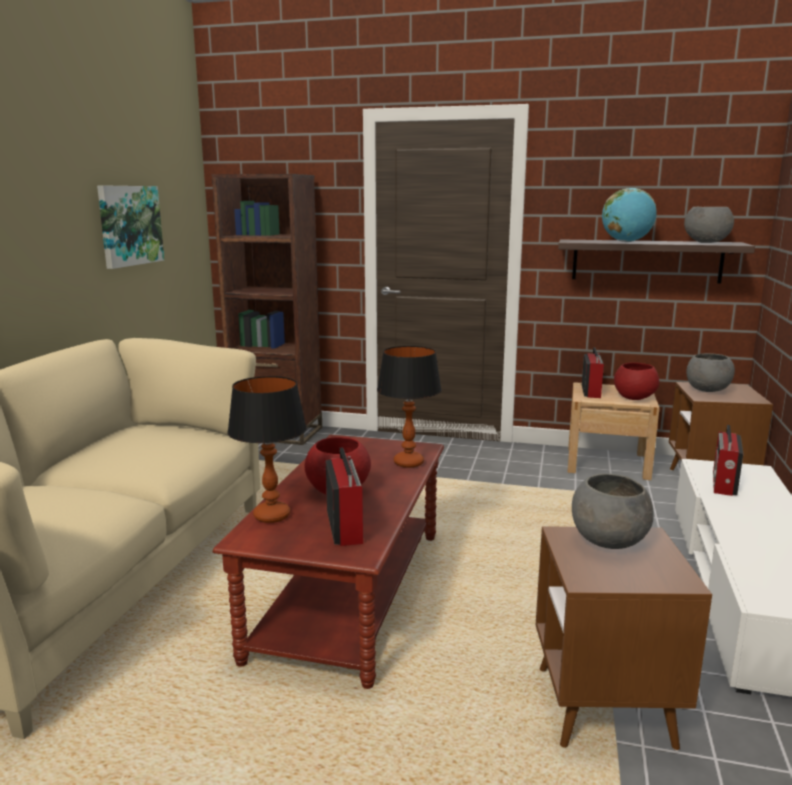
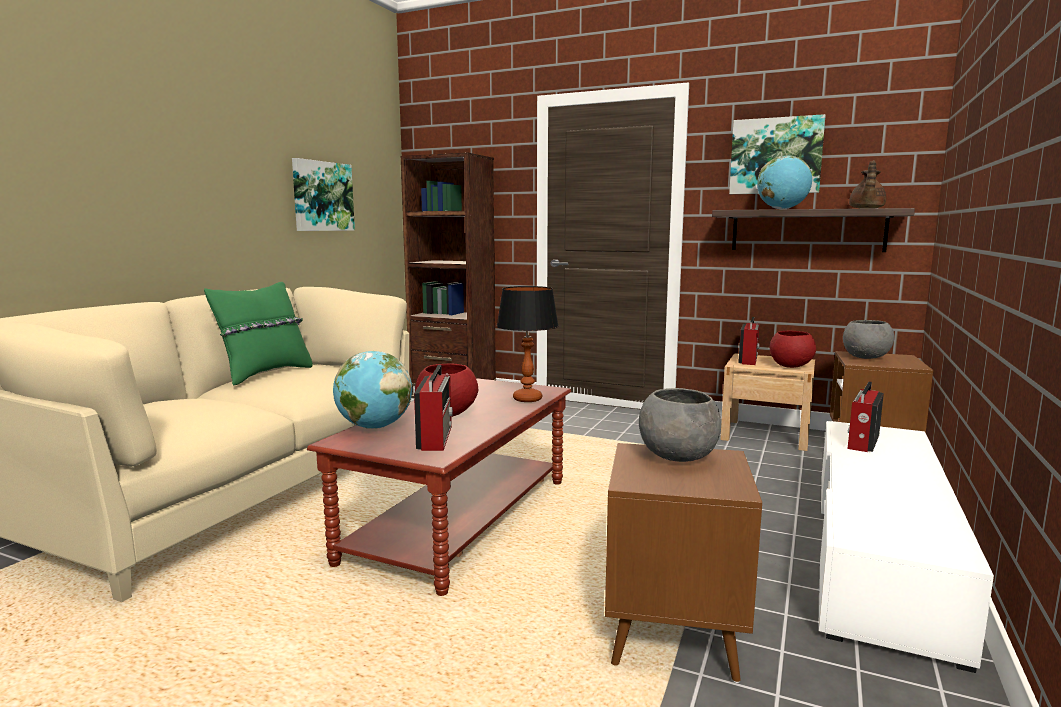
camera: 10 degrees right, 5 degrees down
(105, 445) = (265, 374): none -> green pillow
(271, 516) = (374, 427): table lamp -> globe
(617, 185) = (776, 156): none -> picture
(706, 242) = (866, 208): grey bowl -> brown teapot

